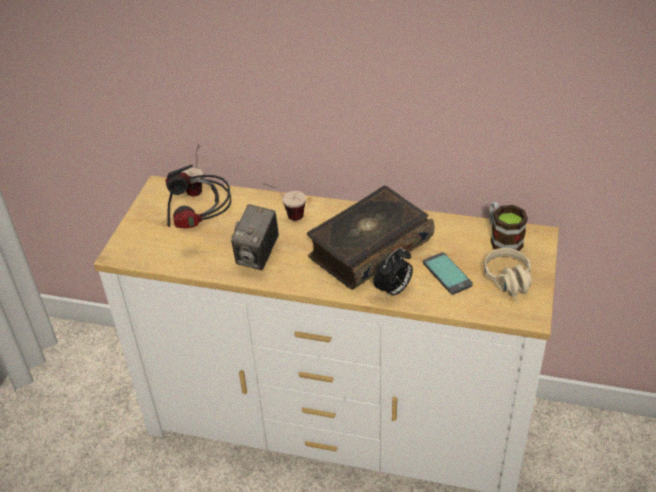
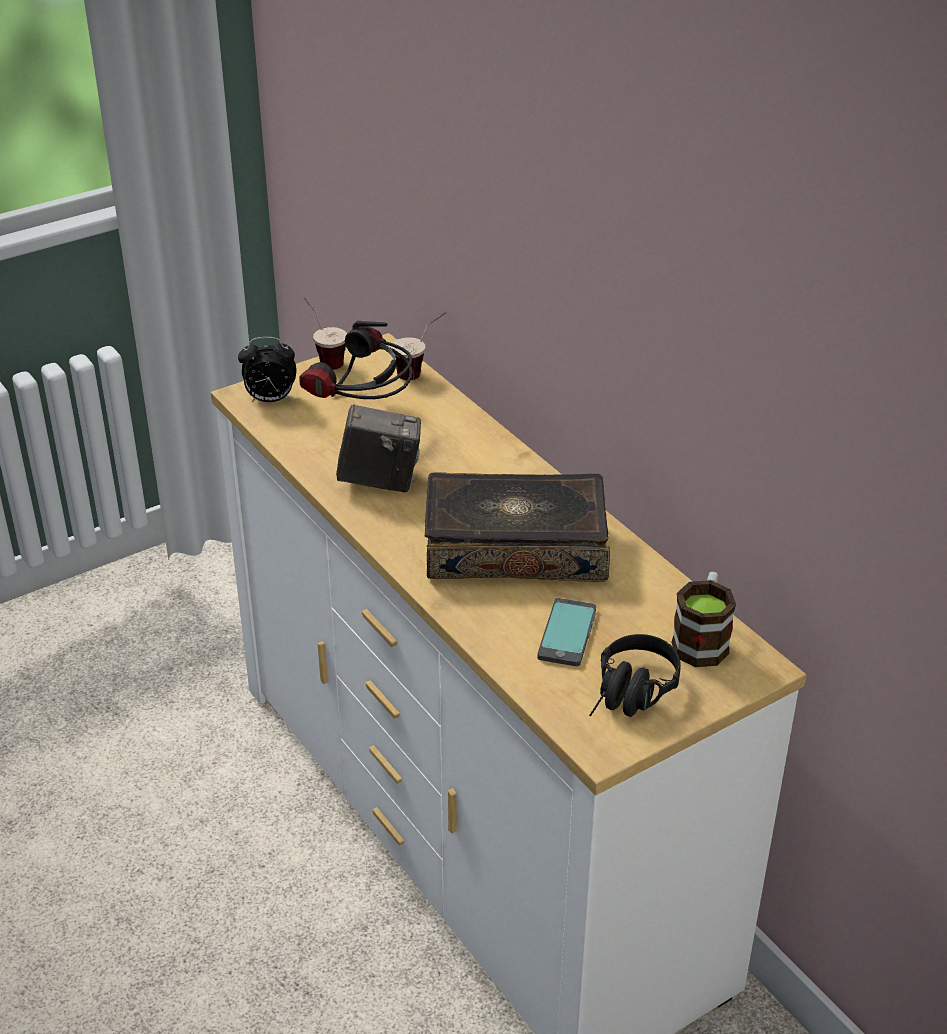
camera: 40 degrees right, 5 degrees down
(258, 256) = (380, 480): camera -> camera turned 150 degrees counterclockwise
(286, 215) = (473, 456): cup -> cup (324, 358)
(393, 290) = (475, 610): alarm clock -> alarm clock (270, 400)
(511, 285) = (630, 697): beige headphones -> black headphones

